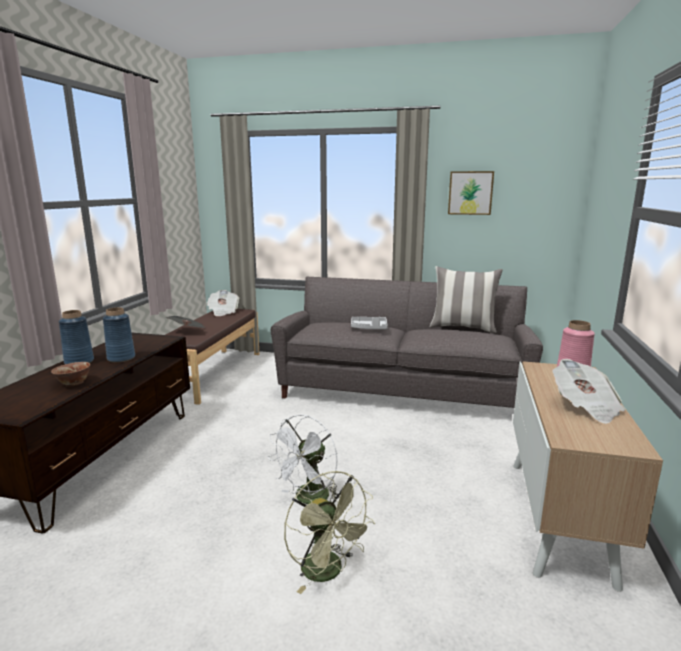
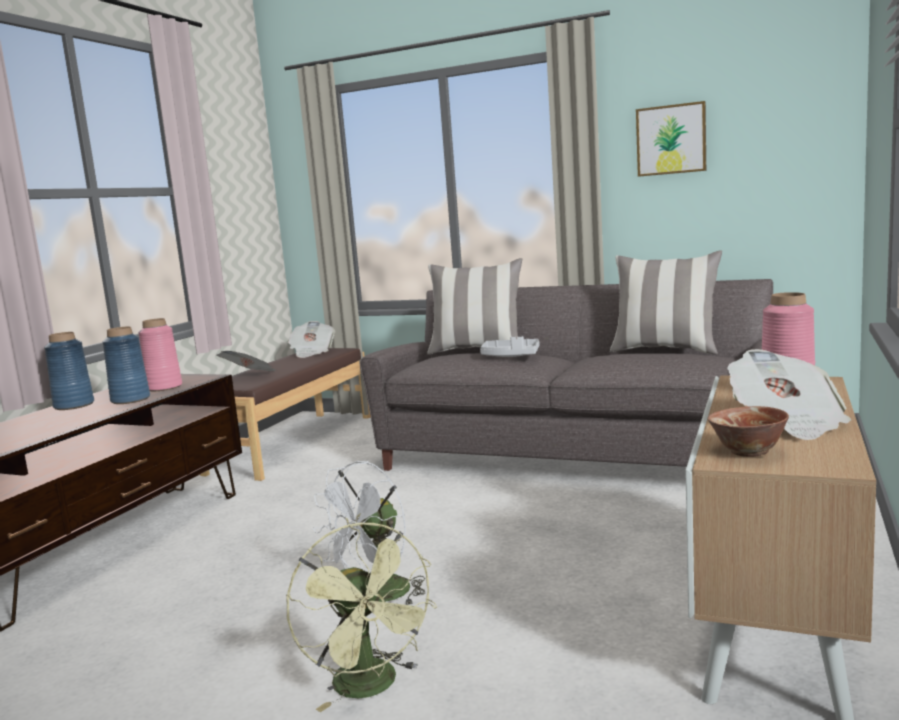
camera: 10 degrees right, 5 degrees down
(73, 384) = (53, 427): bowl -> bowl (748, 452)
(141, 347) = (164, 387): none -> pink vase
(343, 321) = (477, 351): none -> pillow

